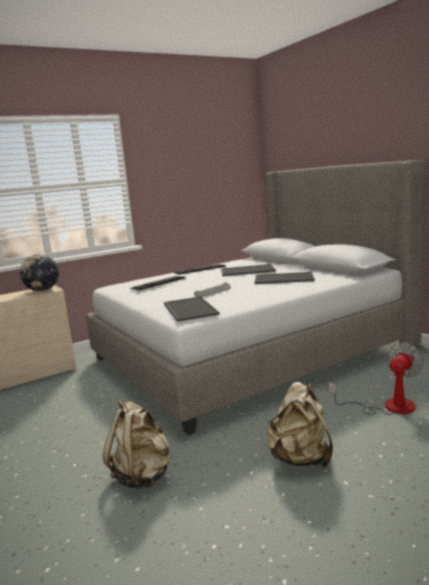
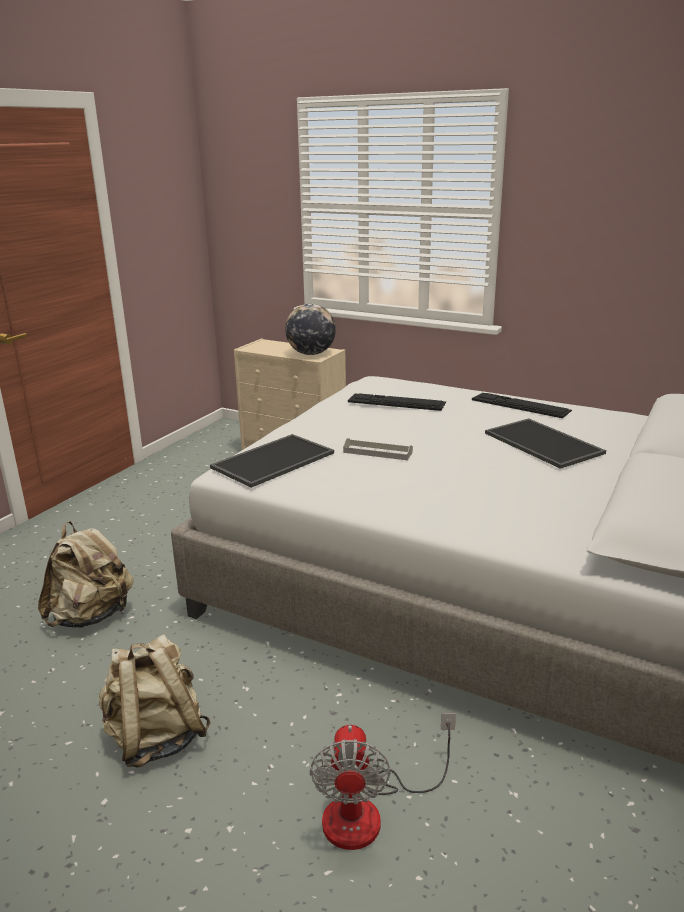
camera: 60 degrees right, 10 degrees up
(284, 278) = (514, 488): tray -> none
(388, 407) = (369, 811): fan -> fan turned 75 degrees clockwise

